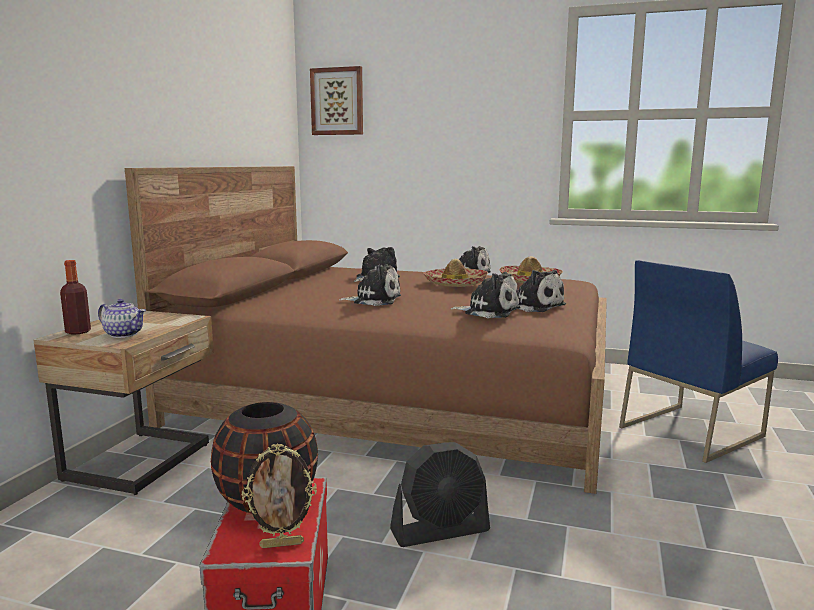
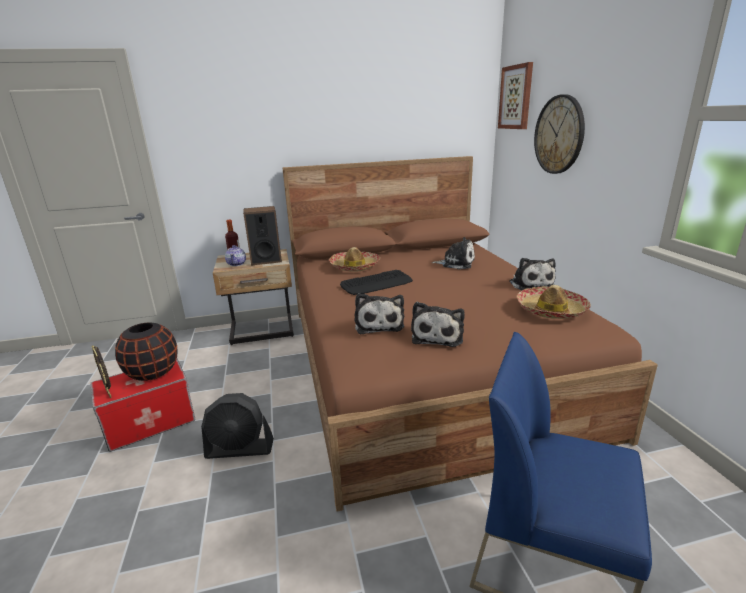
camera: 60 degrees right, 10 degrees up
(156, 321) = (266, 260): none -> speaker
(374, 300) = (377, 283): plush toy -> keyboard
(418, 138) = (559, 135): none -> wall clock
(440, 530) = (240, 449): black fan -> black fan turned 45 degrees counterclockwise
(455, 284) = (478, 289): hat -> hat (355, 267)

